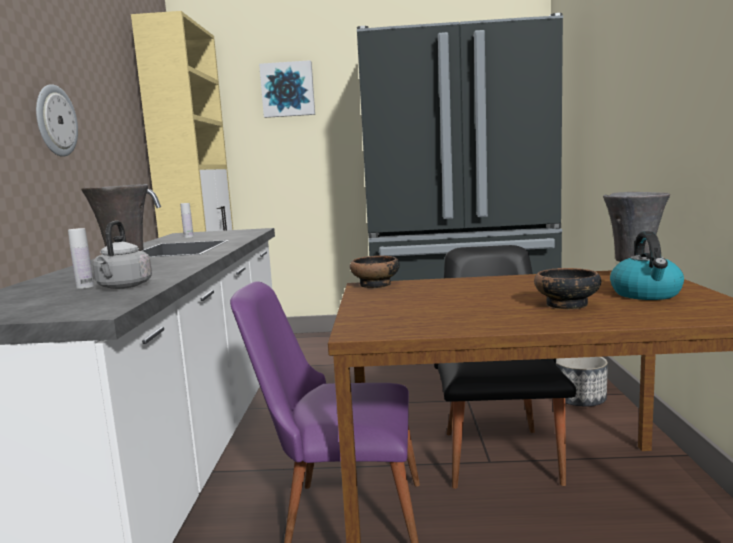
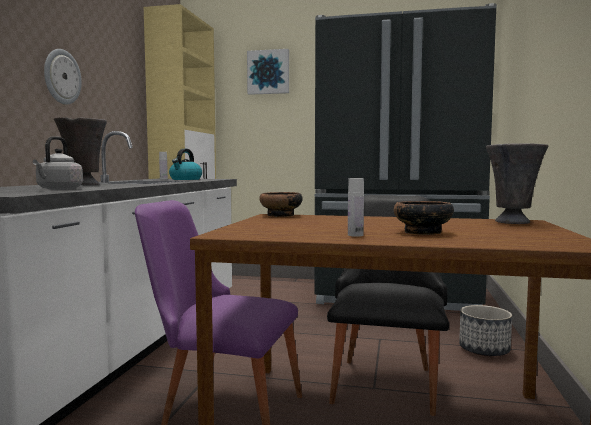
camera: 10 degrees right, 5 degrees down
(85, 286) = (34, 188): white bottle -> white bottle (355, 235)
(646, 294) = (506, 231): kettle -> kettle (185, 179)

